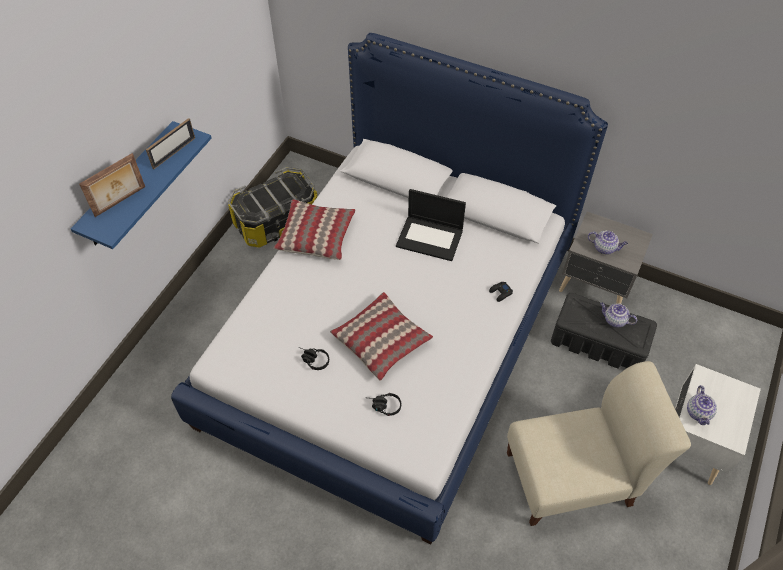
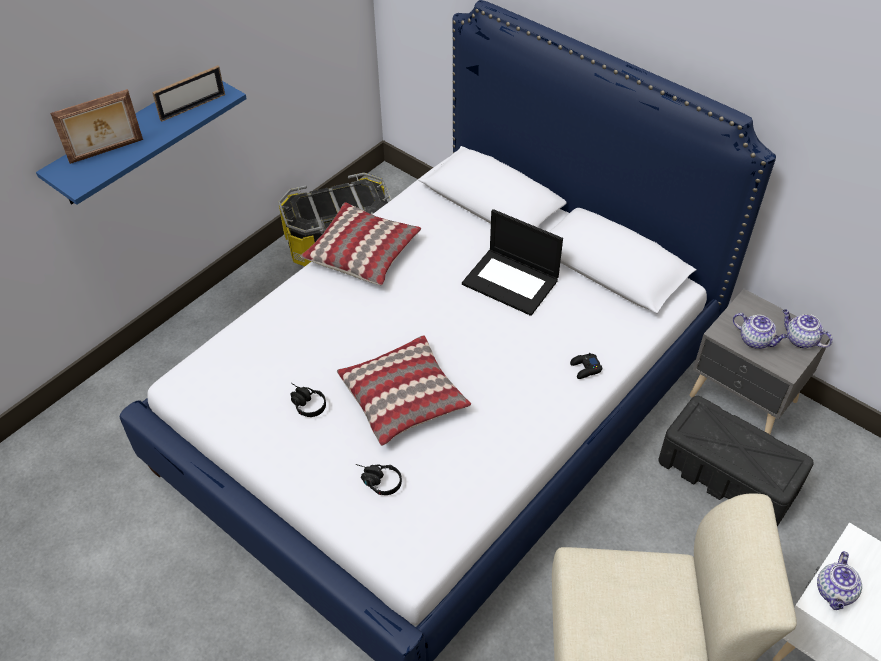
camera: 15 degrees right, 5 degrees down
(614, 320) = (751, 444): teapot -> teapot (800, 339)

